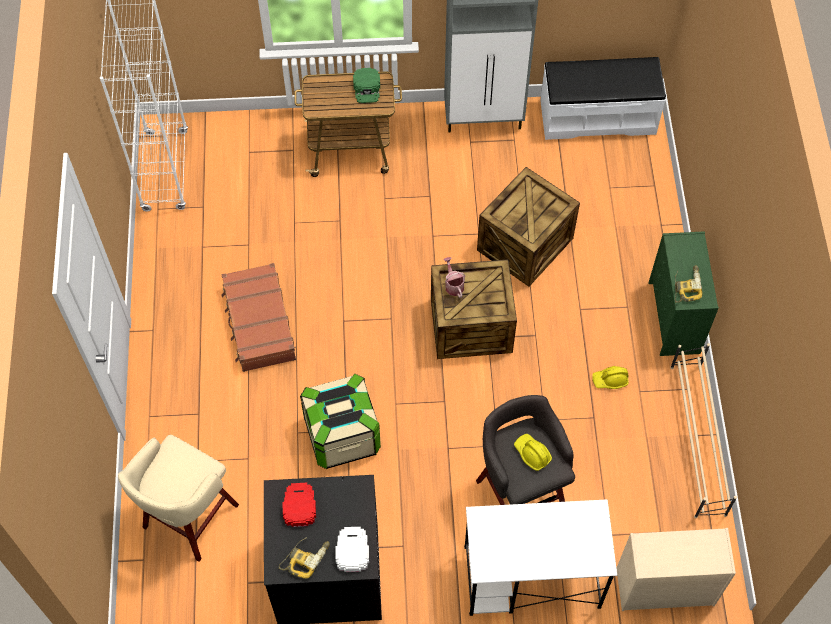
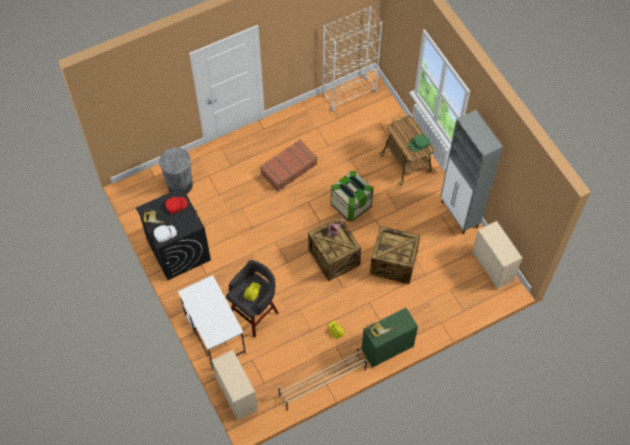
camera: 65 degrees right, 0 degrees up
(188, 519) = (180, 185): beige stool -> grey trash can
(342, 435) = (248, 227): storage box -> storage box (351, 204)
(597, 116) = (492, 267): white bench -> beige dresser

